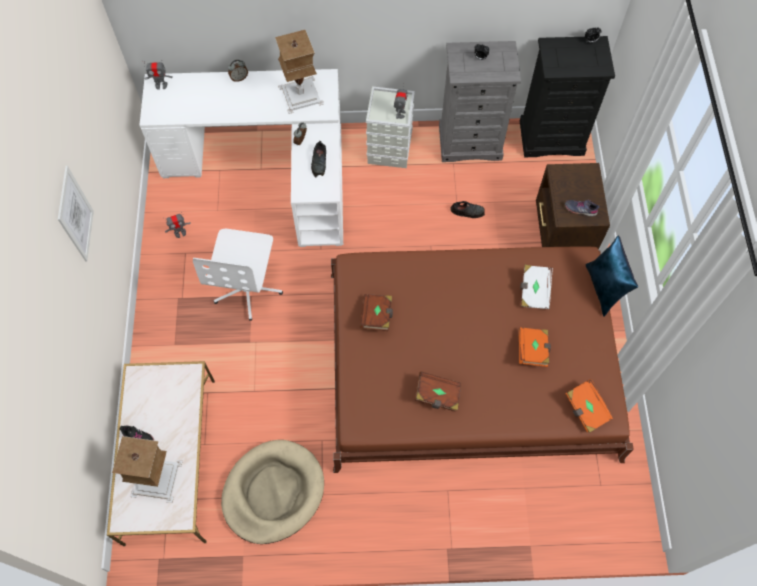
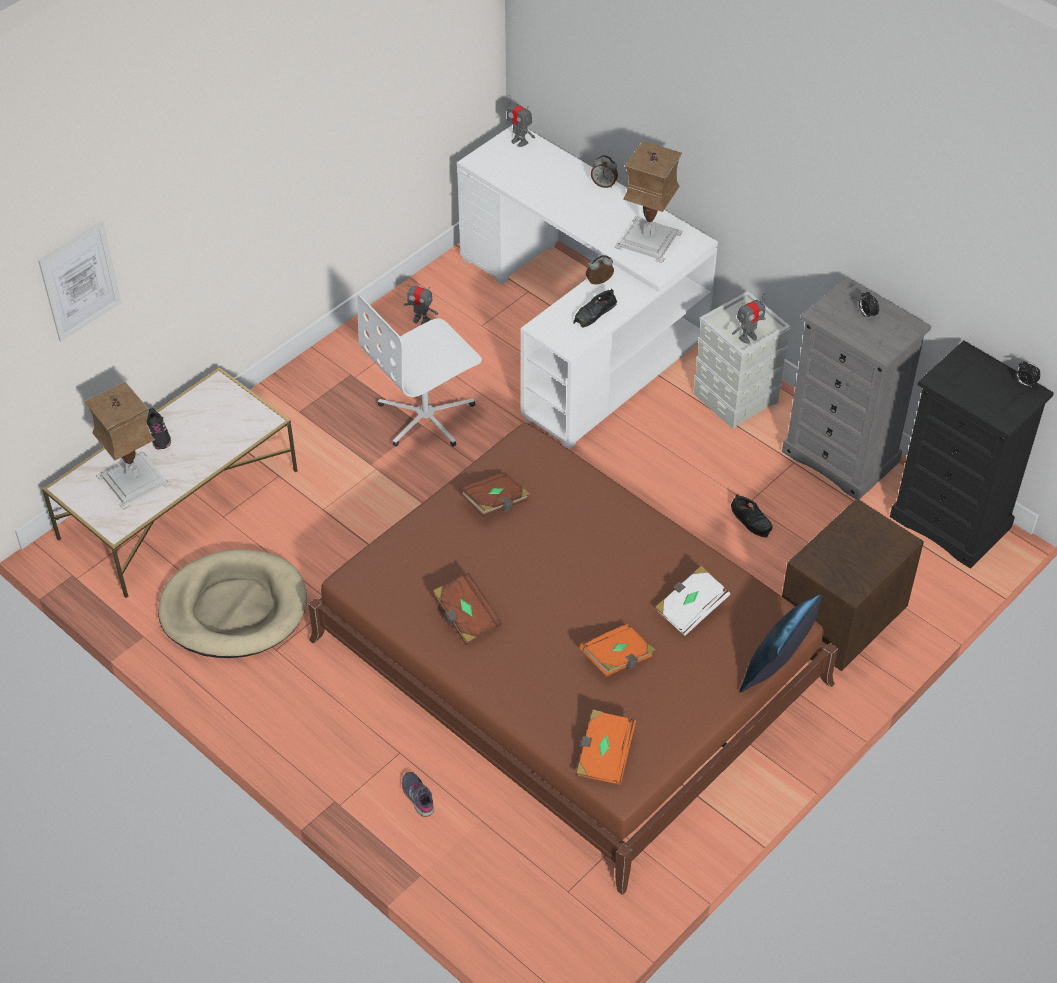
camera: 45 degrees right, 15 degrees down
(75, 214) = (271, 155): picture -> picture (80, 281)
(580, 209) = (839, 567): grey shoe -> grey shoe (418, 796)

